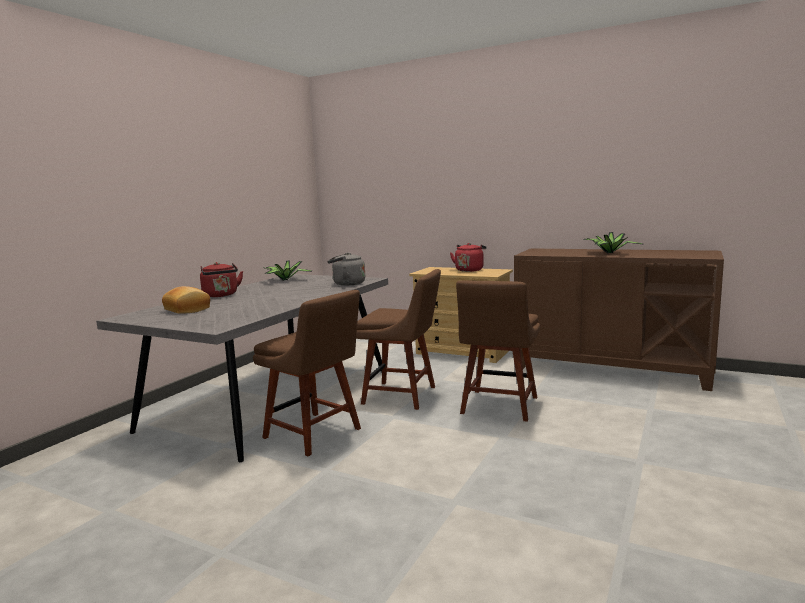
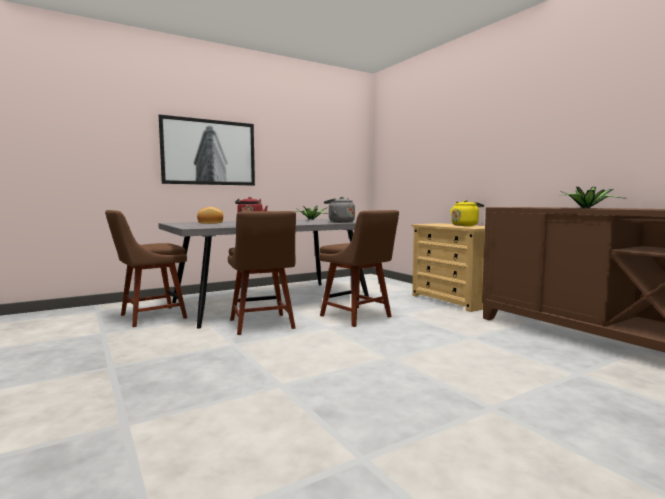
camera: 30 degrees right, 5 degrees down
(133, 199) = (209, 152): none -> picture
(469, 270) = (465, 225): red kettle -> yellow kettle
(498, 407) = (421, 339): brown chair -> brown chair (149, 317)

